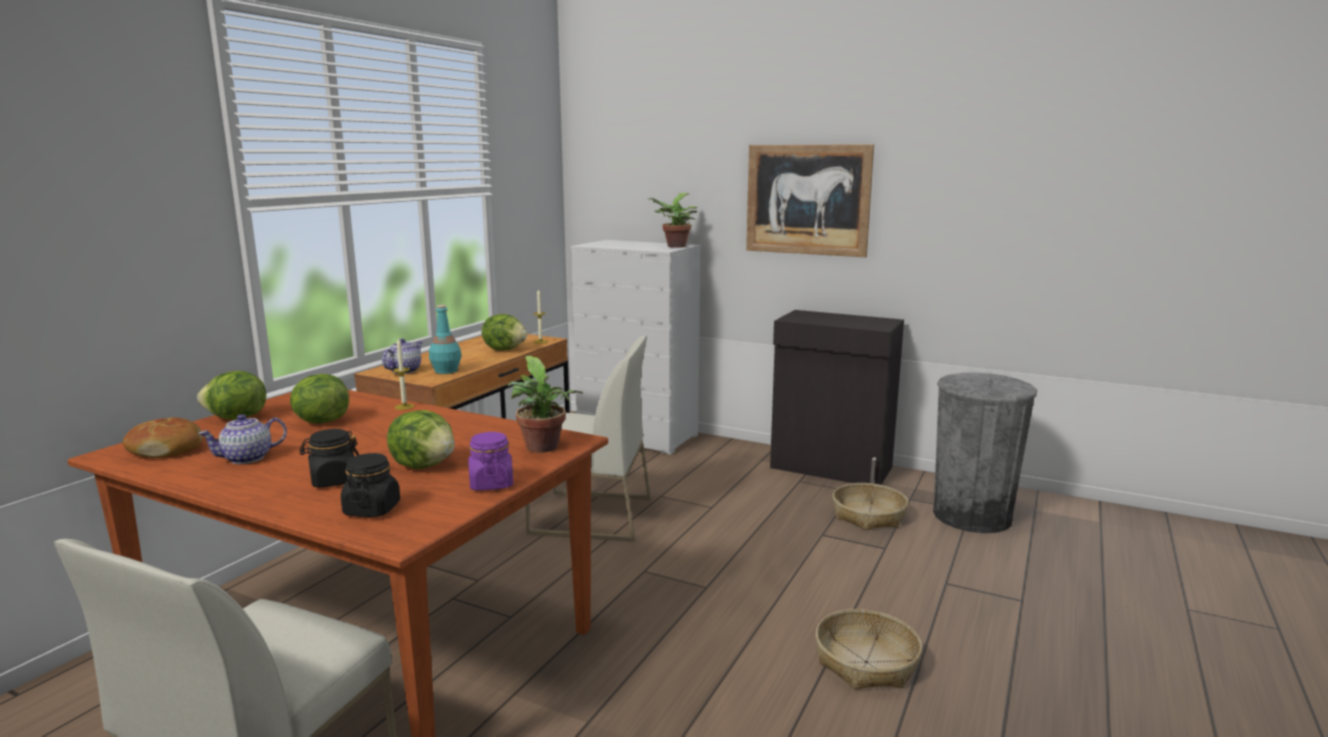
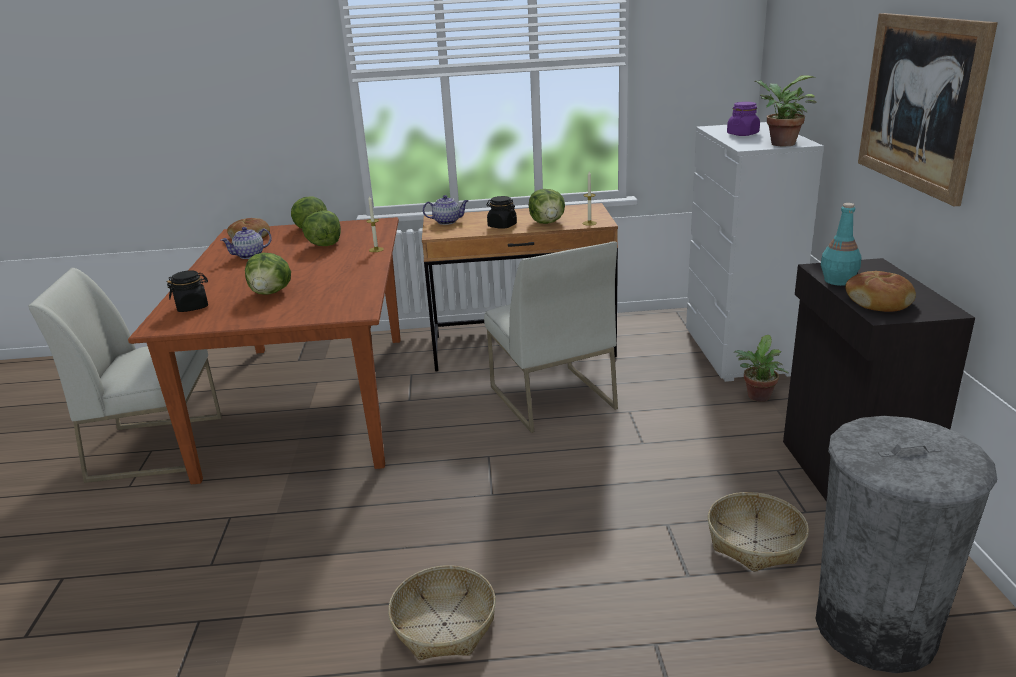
camera: 60 degrees right, 10 degrees up
(248, 458) = (250, 255): teapot -> teapot turned 60 degrees counterclockwise
(333, 480) = (230, 283): black jar -> black jar (502, 226)
(445, 371) = (463, 230): turquoise bottle -> turquoise bottle (837, 281)
(491, 484) = (252, 318): purple jar -> purple jar (742, 134)
(543, 448) = (330, 309): potted plant -> potted plant (757, 398)
(859, 324) = (878, 301): none -> bread

